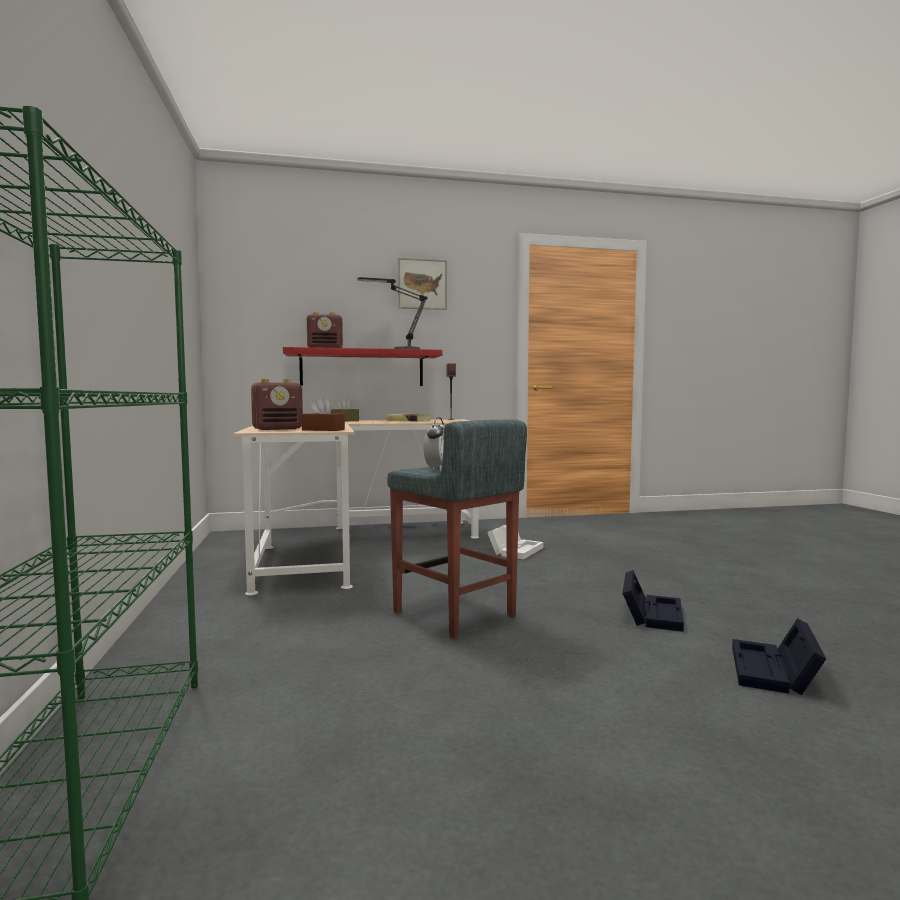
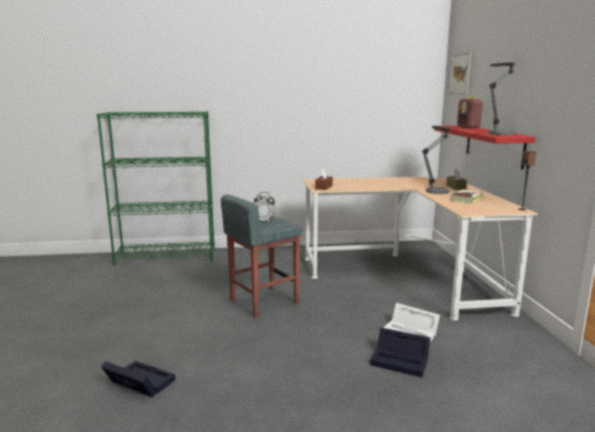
camera: 95 degrees right, 10 degrees up
(278, 429) = (334, 182): radio -> none
(358, 422) = (435, 190): none -> table lamp
(422, 284) = (537, 63): picture -> picture (460, 74)
(651, 613) = (242, 364): black storage box -> black storage box (401, 361)

